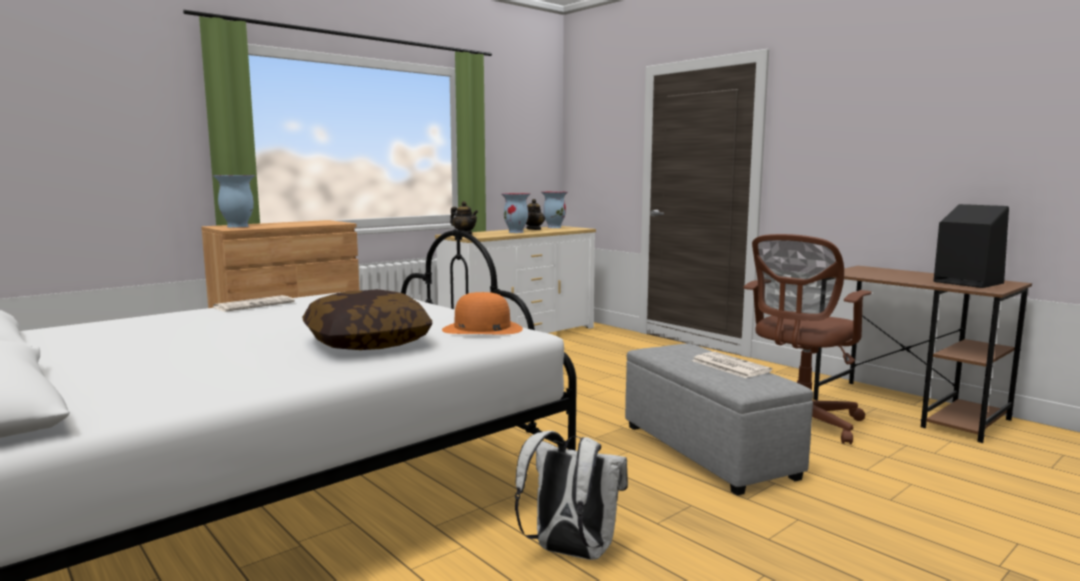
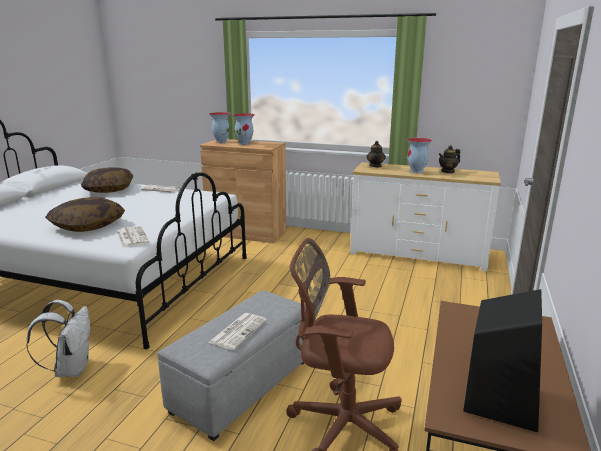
camera: 60 degrees right, 10 degrees up
(156, 324) = (109, 189): none -> pillow
(482, 329) = (132, 237): orange hat -> newspaper
(554, 227) = (476, 173): vase -> vase (245, 143)

